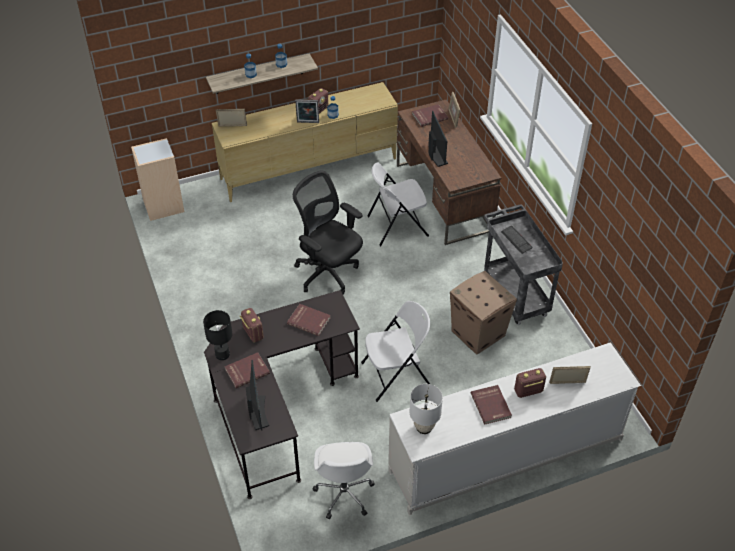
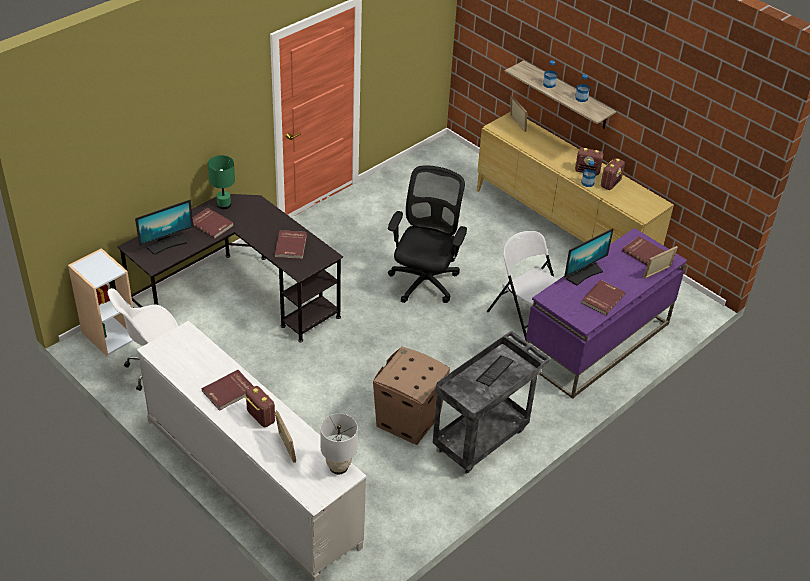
camera: 65 degrees right, 5 degrees down
(163, 206) = (441, 152): bookcase -> bookcase (109, 335)
(222, 354) = (224, 205): black table lamp -> green table lamp
(253, 333) = (258, 215): radio -> radio (610, 183)
(308, 123) = (561, 169): picture frame -> none
(396, 375) = (316, 369): white chair -> none
(424, 427) = (181, 348): white table lamp -> white table lamp (338, 467)
(443, 198) = (596, 343): brown desk -> purple desk
(467, 156) = (602, 298): none -> red book

